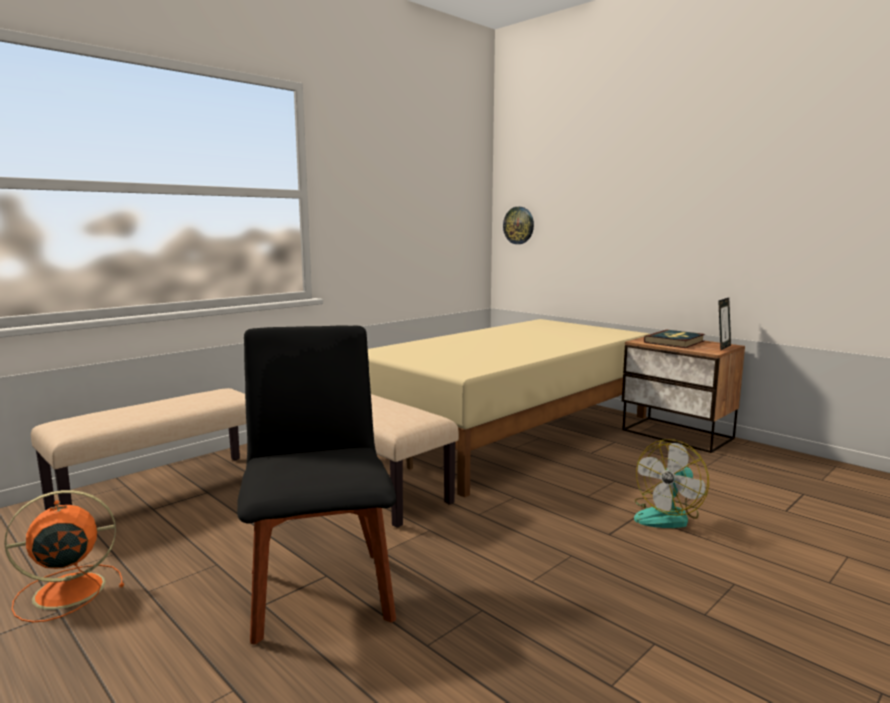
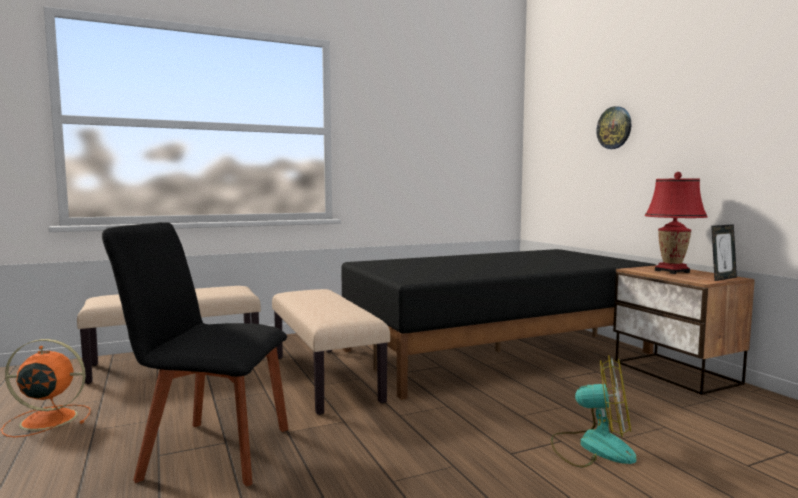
camera: 20 degrees right, 5 degrees down
(320, 589) = (210, 452): black chair -> black chair turned 90 degrees counterclockwise
(512, 432) = (497, 351): beige bed -> black bed
(519, 225) = (543, 160): wall clock -> wall clock (614, 128)
(667, 516) = (592, 447): fan -> fan turned 135 degrees counterclockwise
(675, 342) = (672, 271): book -> red table lamp

